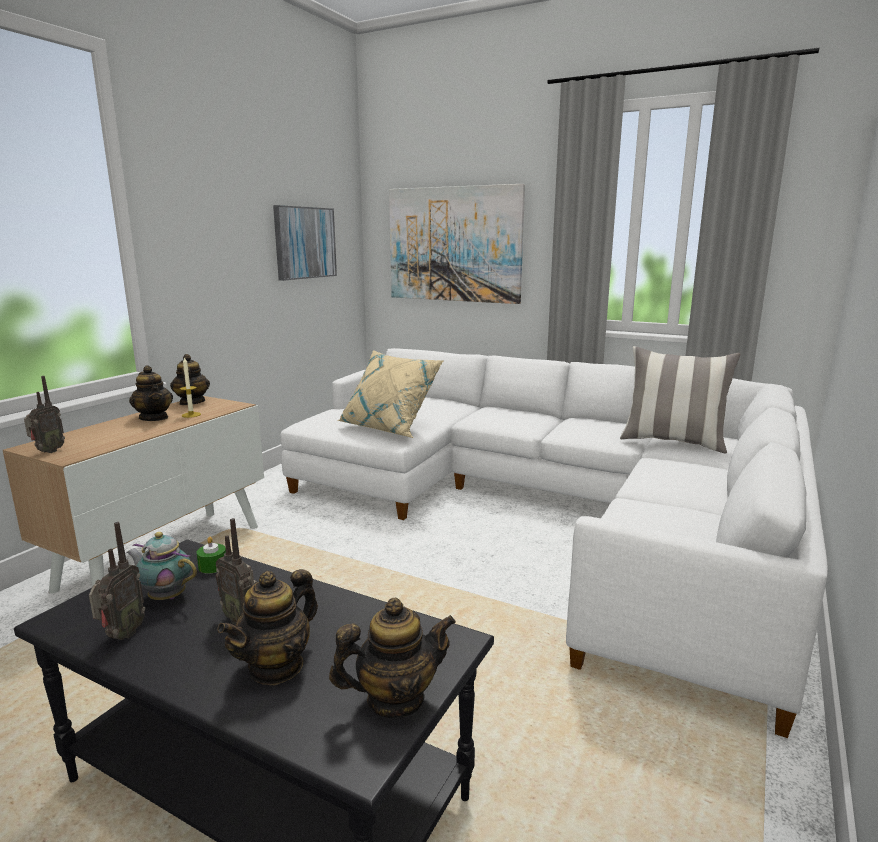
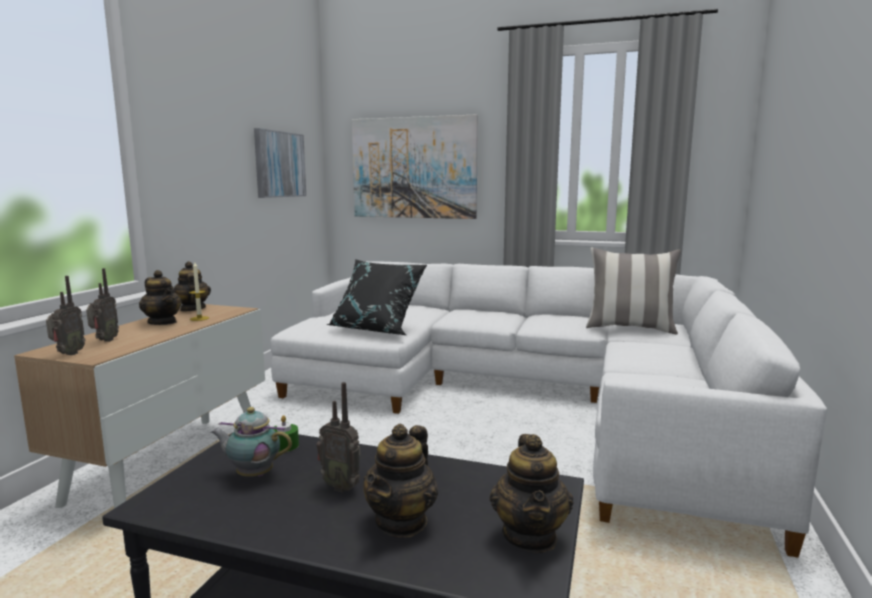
camera: 10 degrees left, 5 degrees down
(121, 635) = (227, 511): radio -> radio (104, 341)
(390, 428) = (377, 329): beige pillow -> black pillow
(395, 699) = (530, 536): teapot -> teapot turned 120 degrees clockwise

